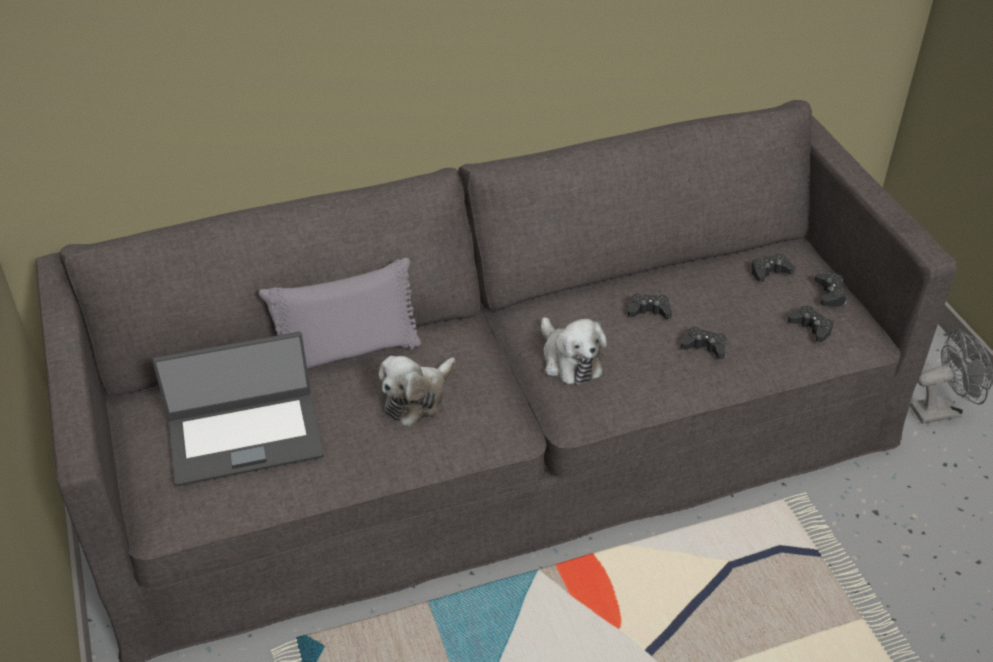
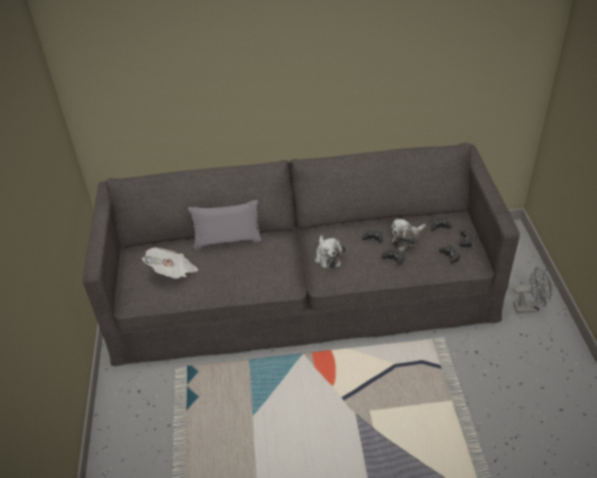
camera: 15 degrees right, 0 degrees up
(245, 437) = (173, 272): laptop -> newspaper
(417, 399) = (252, 265): plush toy -> plush toy (406, 240)

